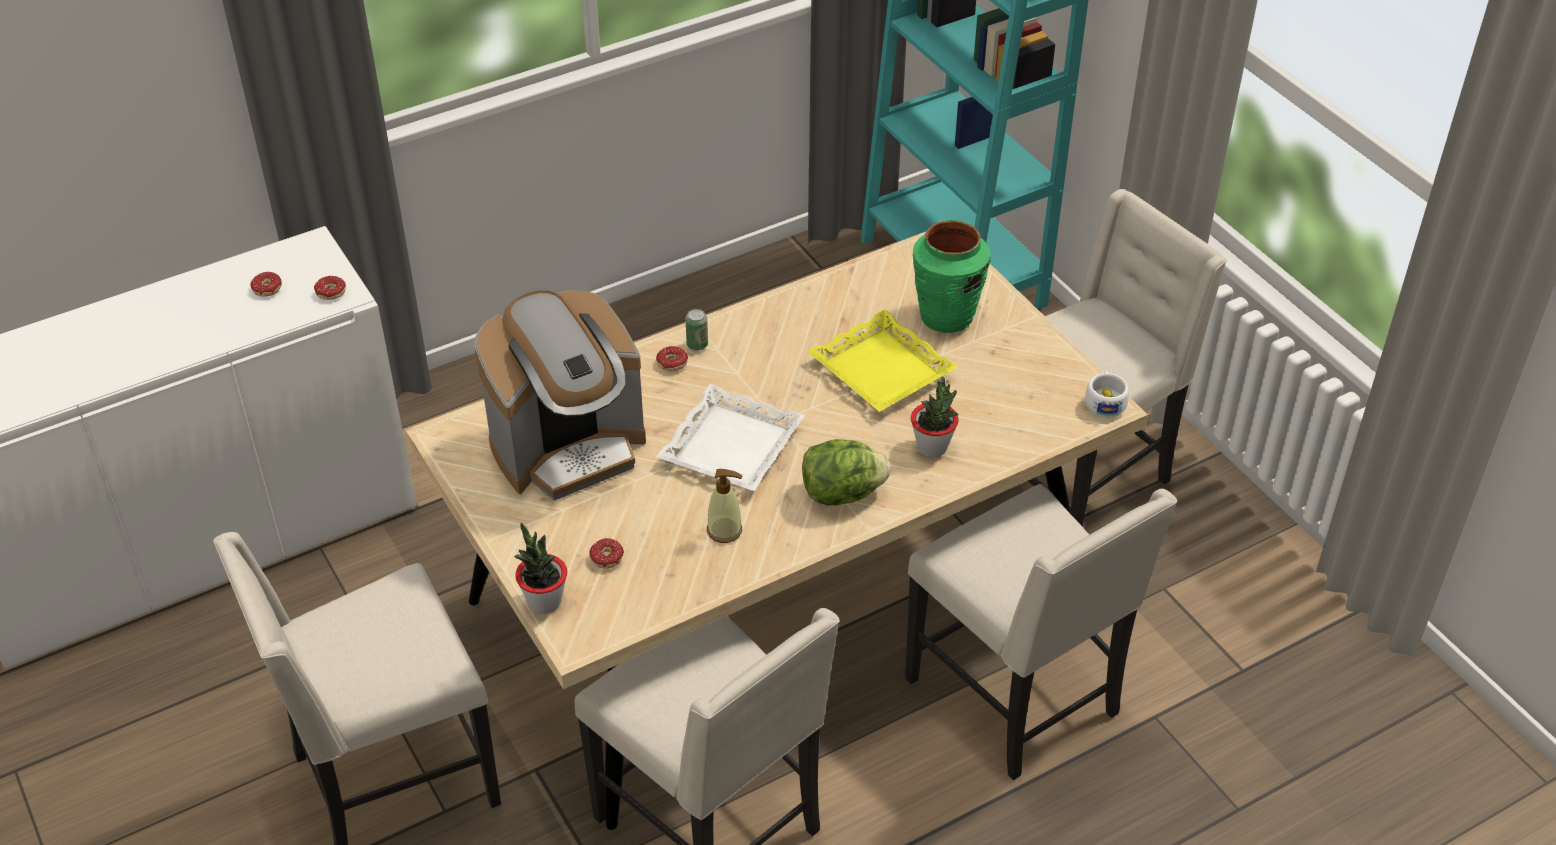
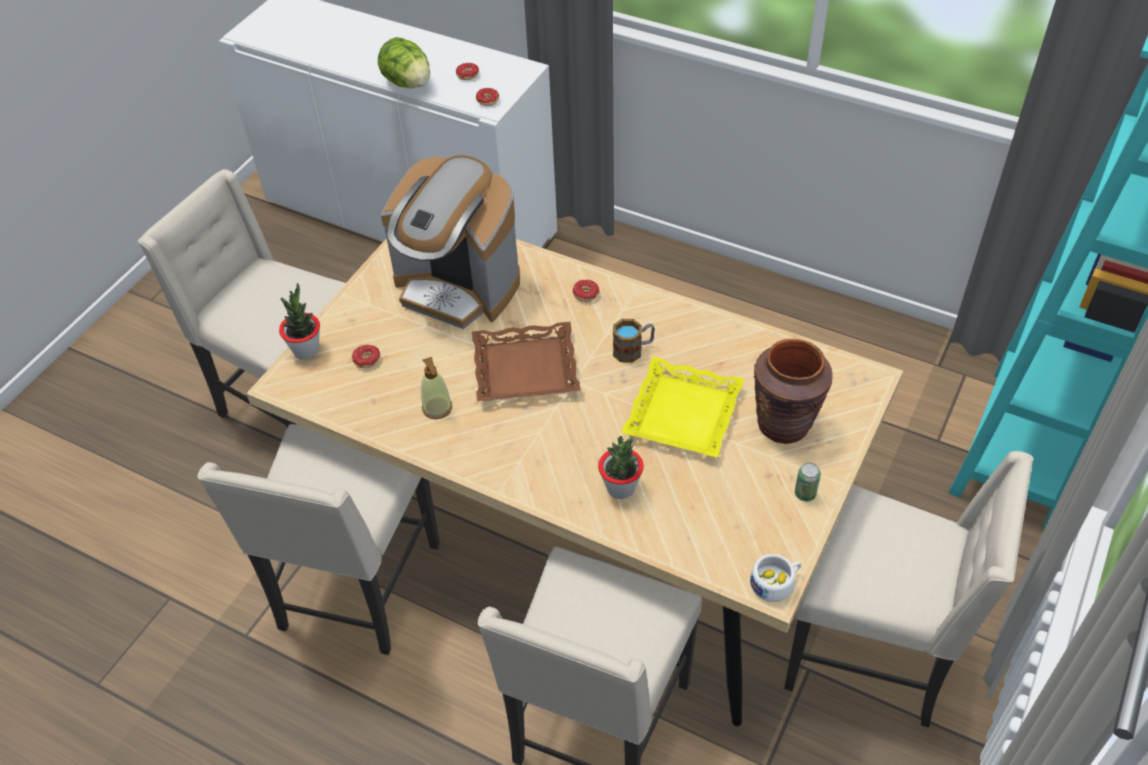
camera: 60 degrees right, 5 degrees up
(697, 345) = (617, 297): can -> can (805, 494)
(732, 447) = (525, 370): white tray -> brown tray
(775, 365) = (633, 350): none -> mug
(842, 493) = (525, 456): lettuce -> lettuce (408, 83)
(946, 316) = (784, 424): green vase -> brown vase

